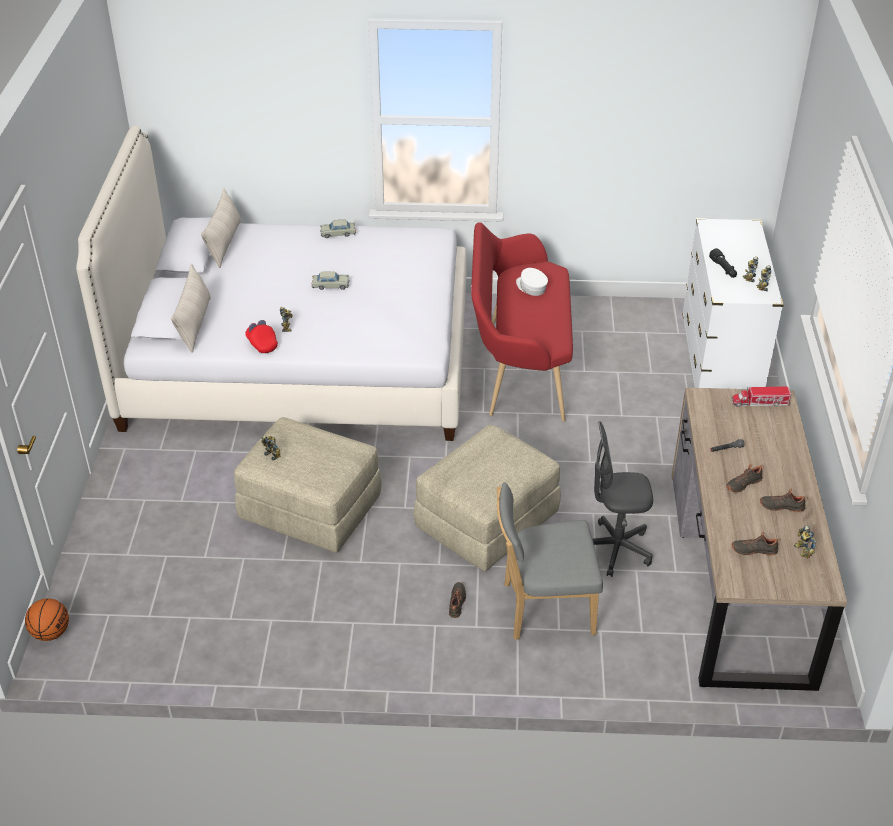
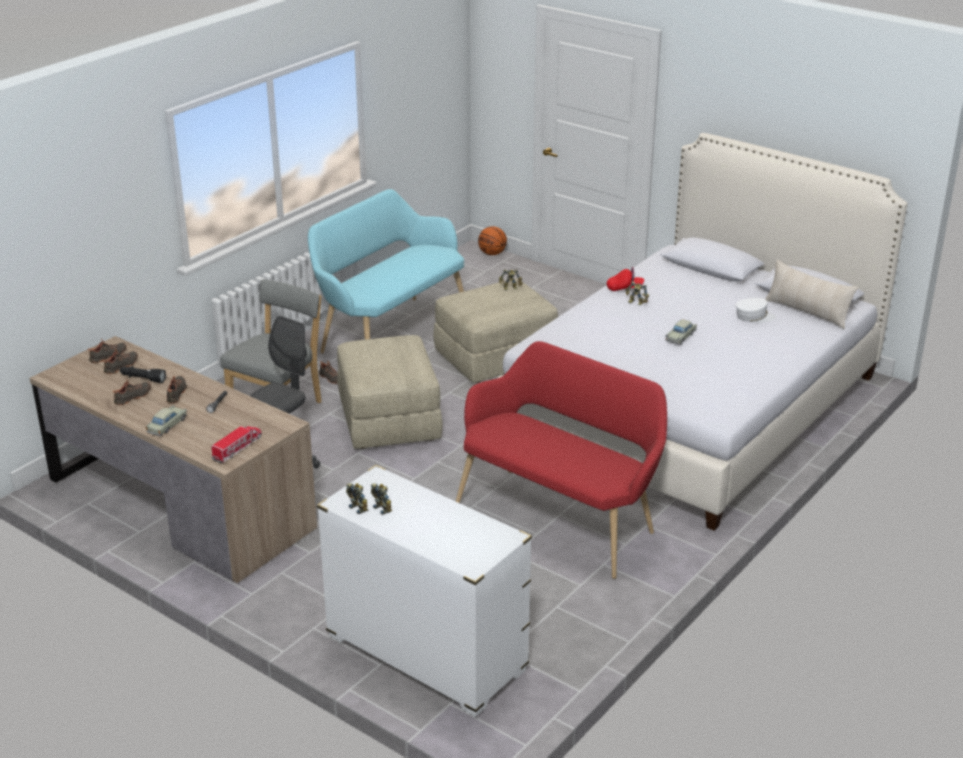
camera: 125 degrees right, 10 degrees down
(194, 324) = (684, 271): beige pillow -> none
(326, 613) = (389, 333): none -> turquoise bench
(338, 233) = (774, 368): beige toy car -> beige toy car (167, 425)
(531, 287) = (587, 457): white cap -> white cap (754, 317)
(723, 269) = (418, 500): black flashlight -> black flashlight (143, 379)
(752, 572) = (109, 356): none -> black shoe
(801, 551) = (89, 383): toy robot -> none

